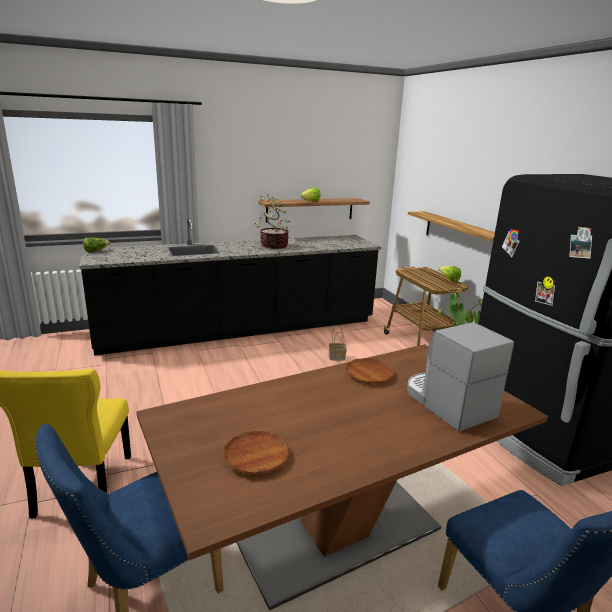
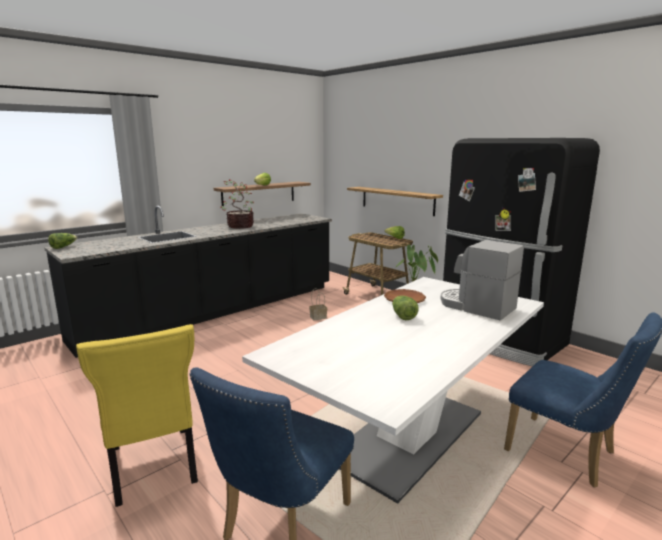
camera: 20 degrees left, 5 degrees down
(256, 456) = (378, 362): brown plate -> none
(337, 531) = (408, 436): brown dining table -> white dining table
(345, 397) = (403, 316): none -> lettuce

